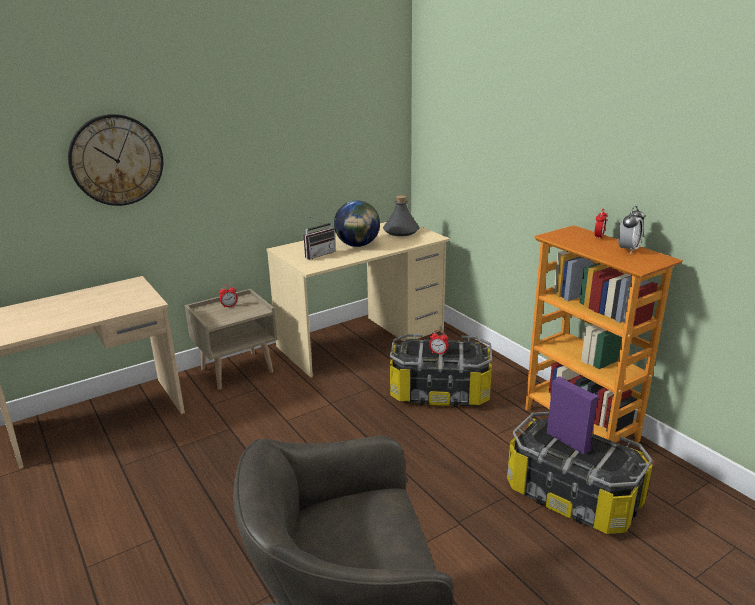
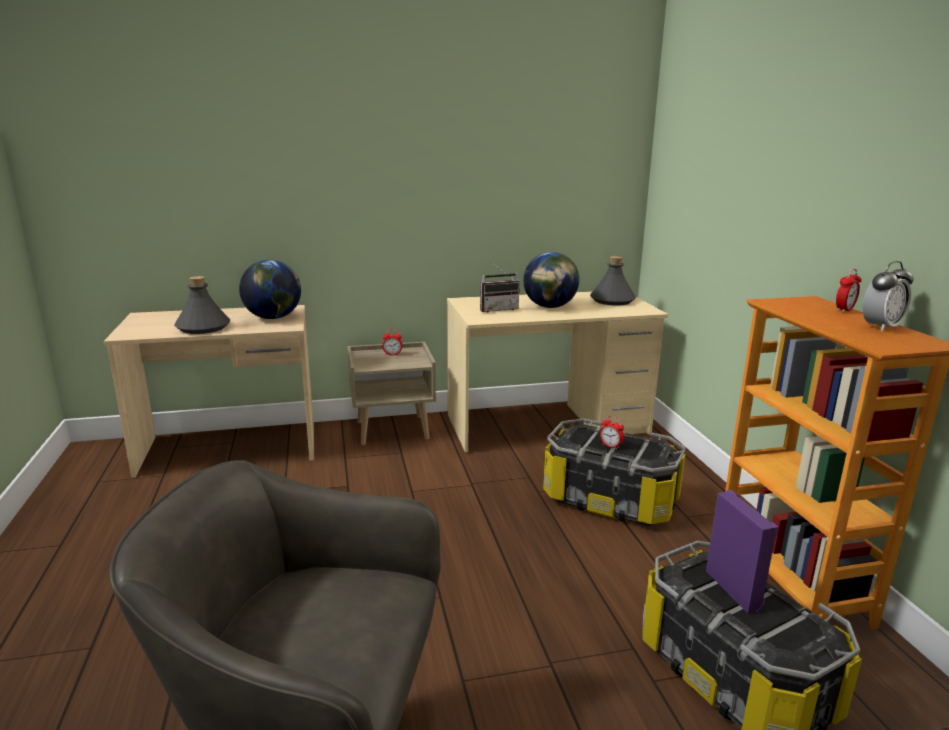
camera: 20 degrees right, 5 degrees down
(69, 318) = (203, 328): none -> grey bottle
(116, 160) = (290, 174): wall clock -> none
(127, 295) = (273, 318): none -> globe

